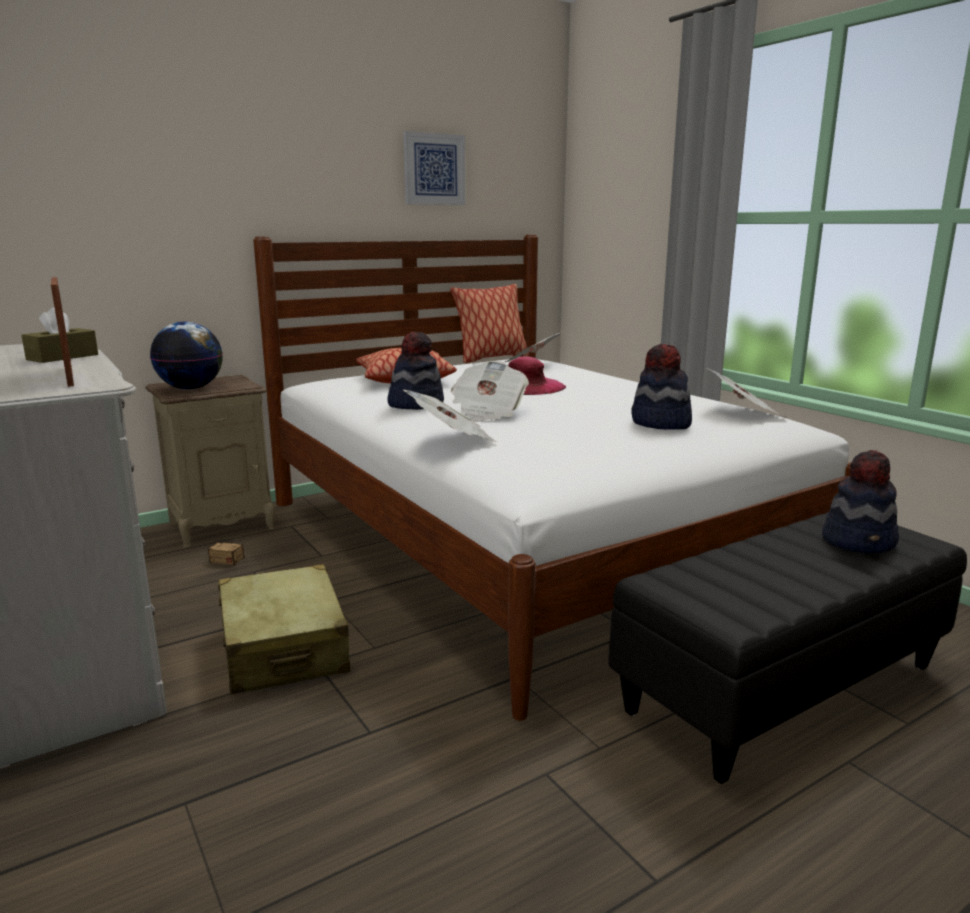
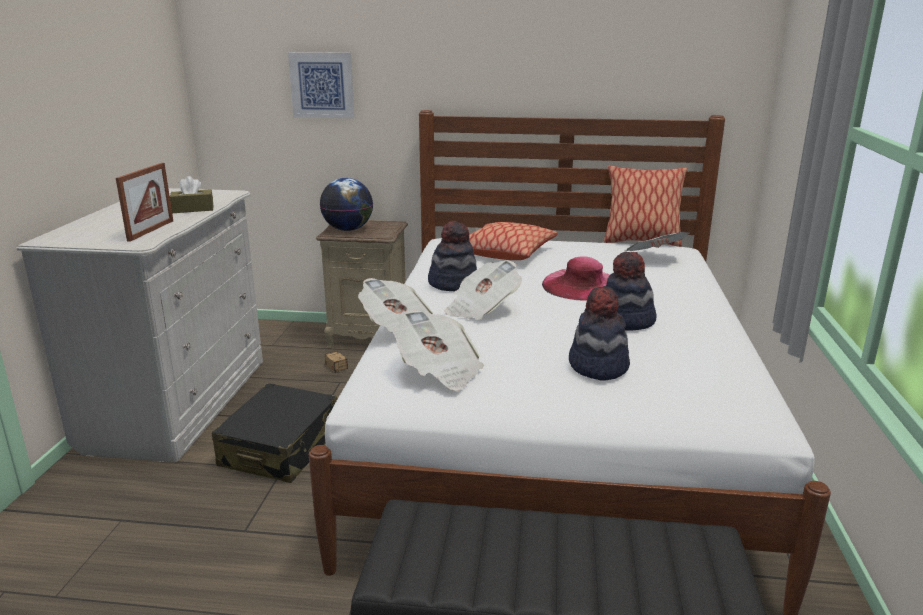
camera: 40 degrees right, 5 degrees up
(284, 648) = (281, 448): beige suitcase -> black suitcase
(434, 169) = (606, 47): picture -> picture (322, 85)
(743, 413) = (722, 381): newspaper -> newspaper (439, 371)
(859, 541) = (658, 569): hat -> hat (626, 322)

